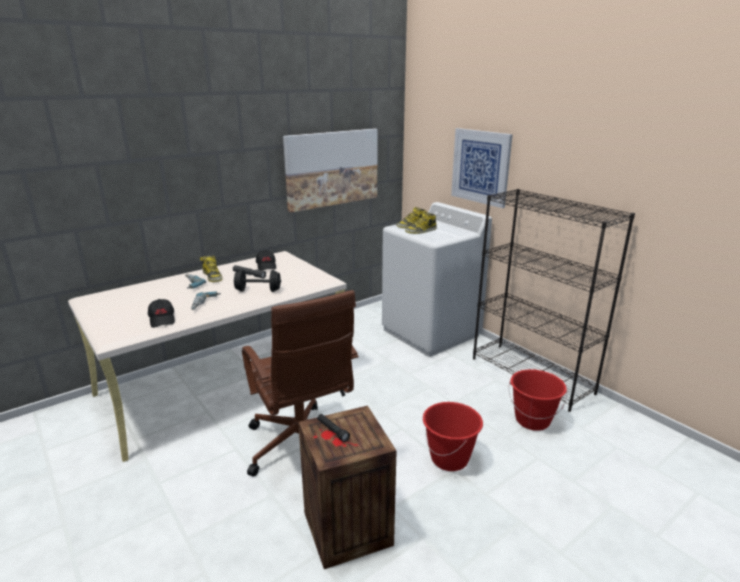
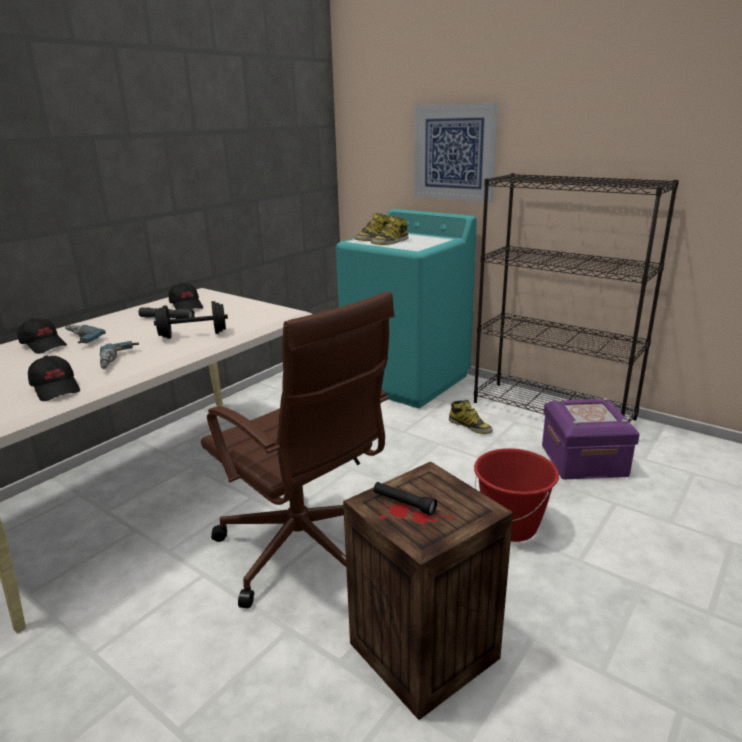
camera: 15 degrees left, 0 degrees up
(169, 286) = (44, 345): none -> black cap
(212, 276) = (110, 327): boot -> boot (470, 426)
(332, 168) = (253, 169): picture -> none
(431, 333) = (407, 380): white washing machine -> turquoise washing machine
(532, 420) = (583, 461): red bucket -> purple storage box

